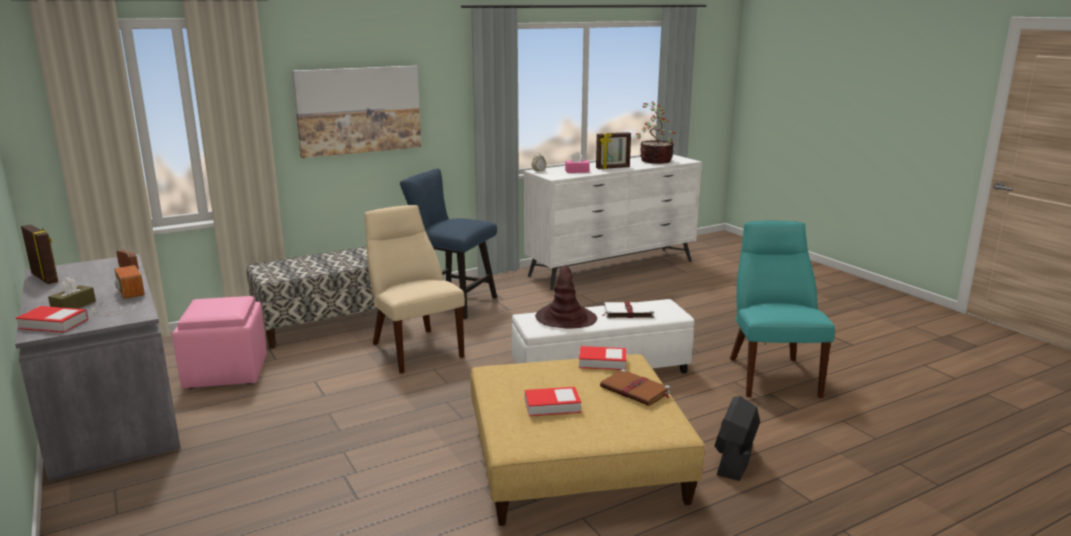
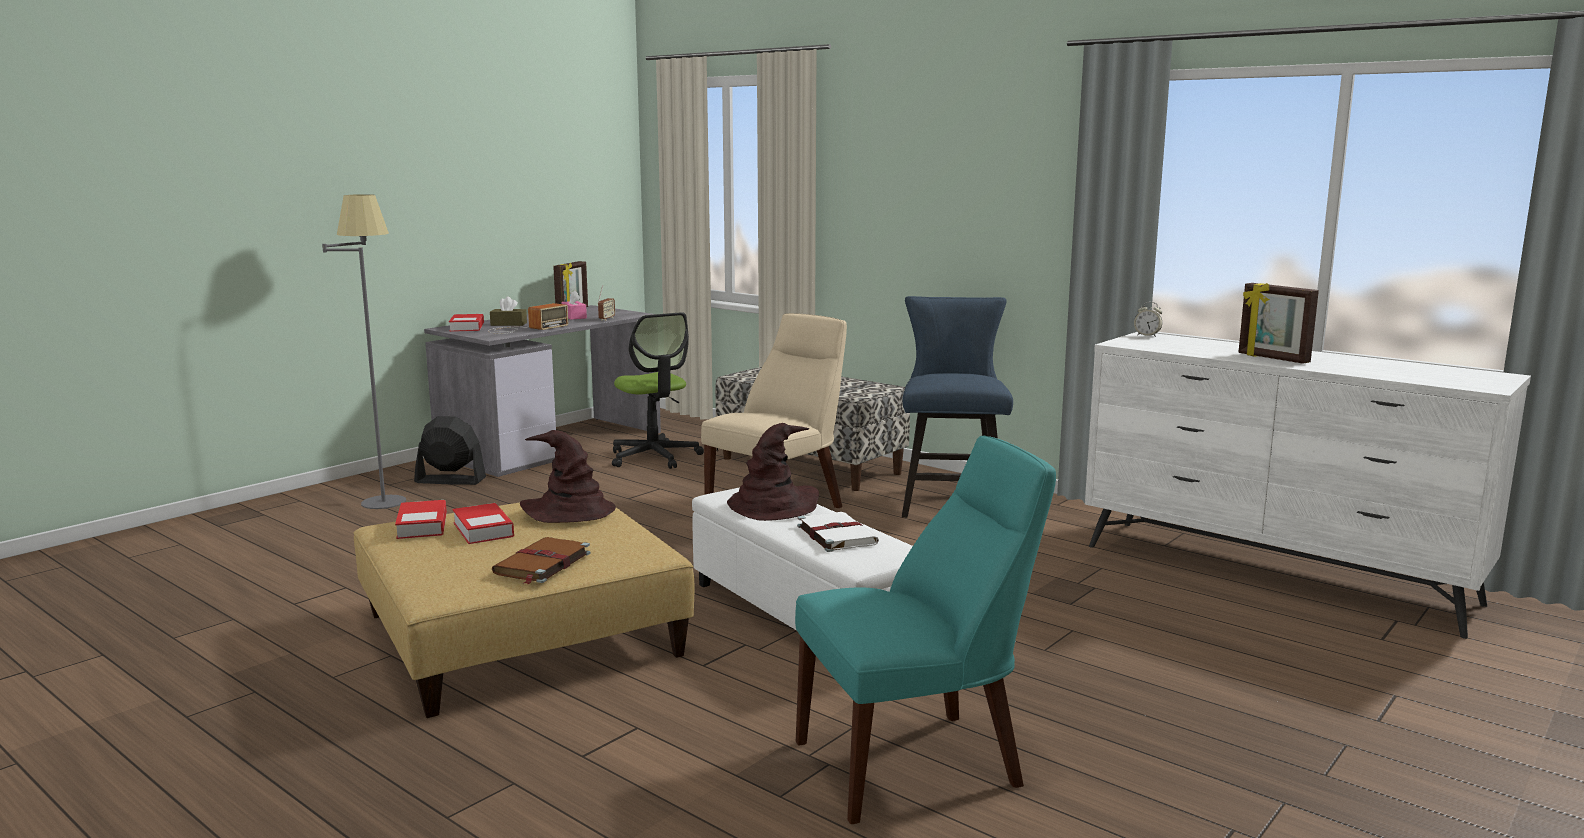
camera: 70 degrees right, 5 degrees down
(158, 518) = (383, 496): none -> grey floor lamp
(227, 372) = (654, 457): pink ottoman -> office chair
(358, 110) = (928, 197): picture -> none
(531, 375) = (569, 511): none -> brown hat
(577, 171) = (1193, 347): pink tissue box -> pink tissue box (574, 316)
(602, 362) = (630, 540): book -> book (422, 525)
(655, 160) = (1416, 372): potted plant -> none
(734, 461) = (557, 743): black fan -> black fan (450, 480)

